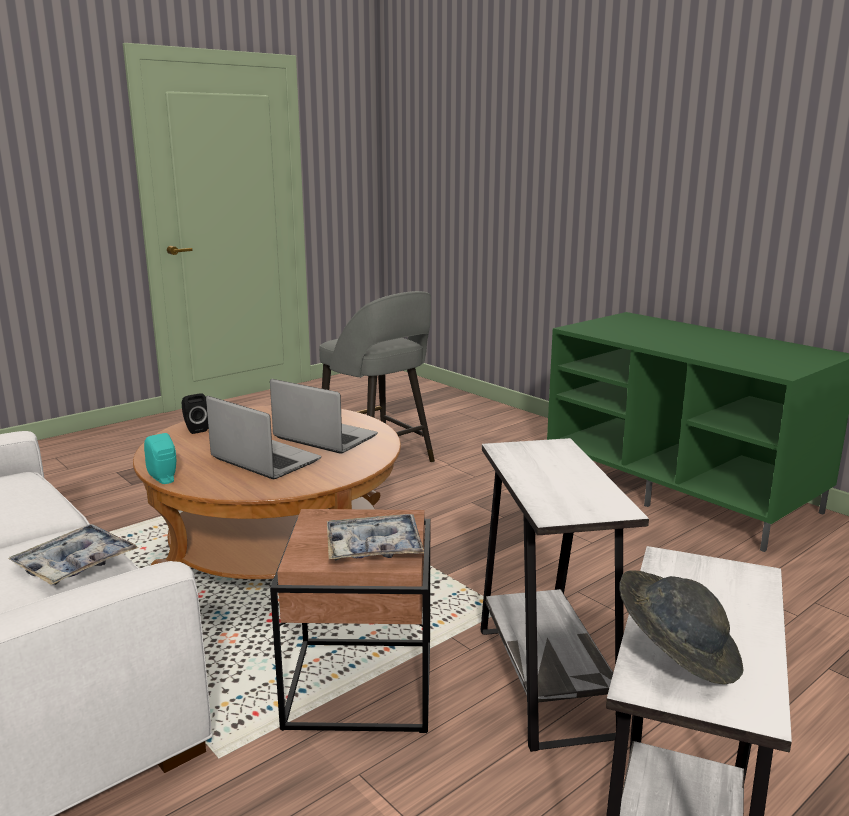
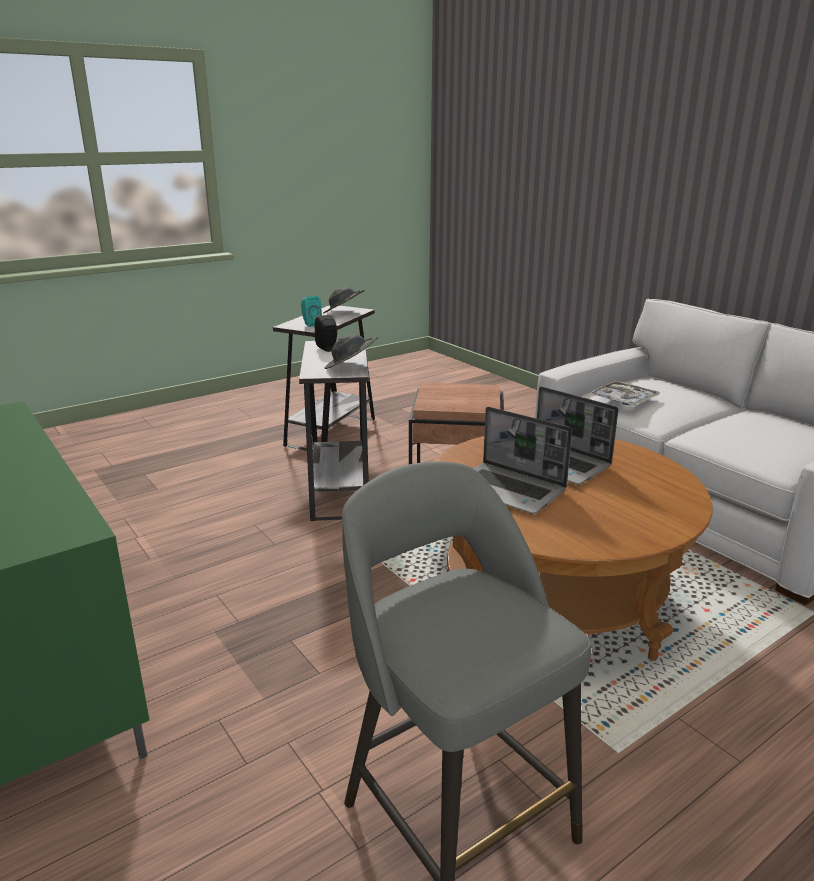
camera: 175 degrees left, 5 degrees up
(164, 479) = (631, 448): turquoise speaker -> turquoise speaker (310, 324)
(195, 429) = (670, 509): black speaker -> black speaker (328, 349)
(374, 547) = (447, 392): tray -> none
(515, 456) = (351, 367): none -> grey hat

